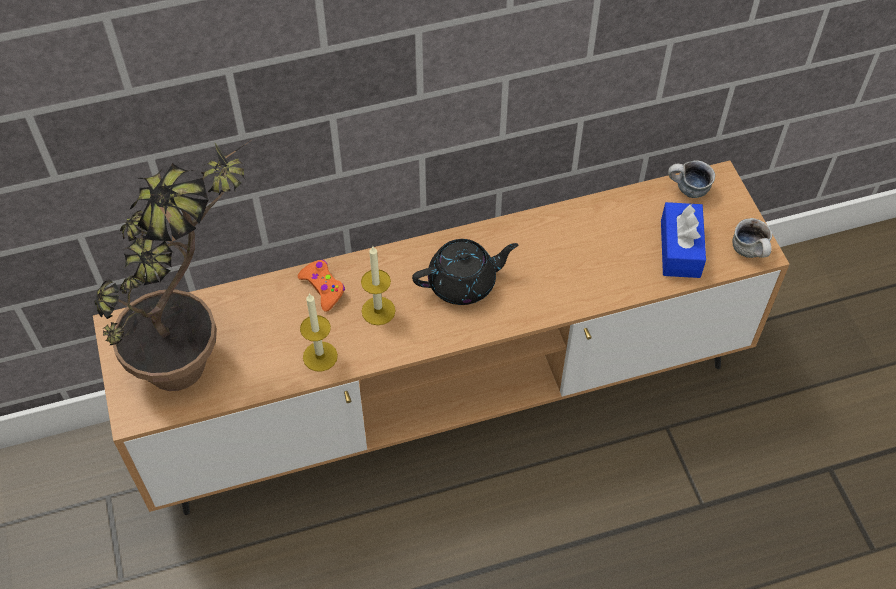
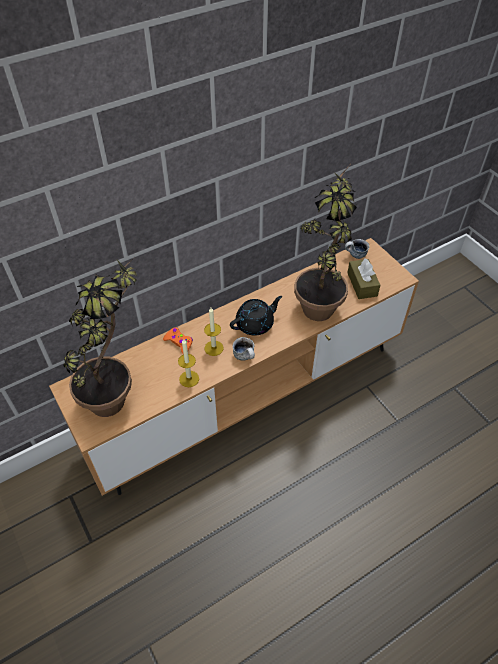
camera: 15 degrees left, 5 degrees down
(593, 265) = (320, 301): none -> potted plant
(680, 249) = (362, 284): blue tissue box -> brown tissue box
(751, 252) = (398, 279): mug -> mug (245, 357)

